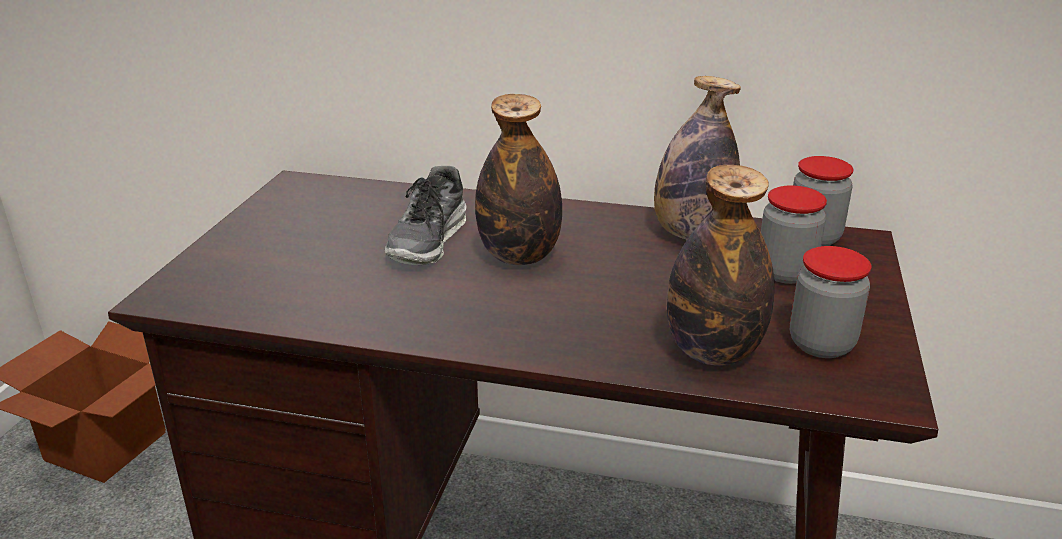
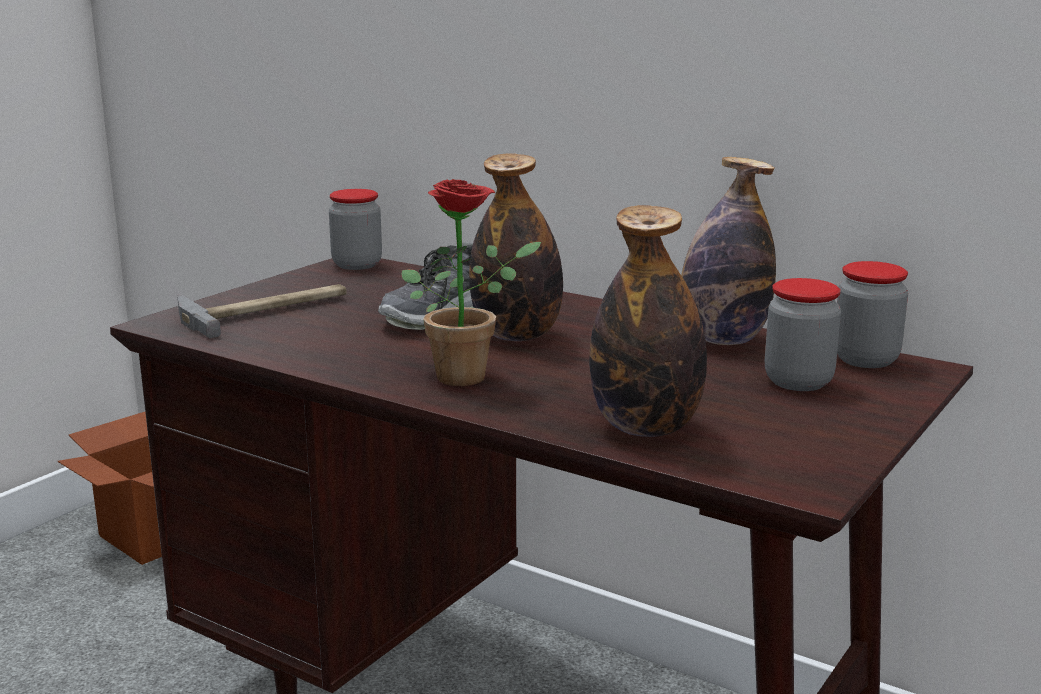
camera: 20 degrees right, 10 degrees down
(258, 261) = (265, 310): none -> hammer
(517, 315) = (470, 375): none -> potted plant
(821, 344) = (776, 439): jar -> jar (357, 265)

